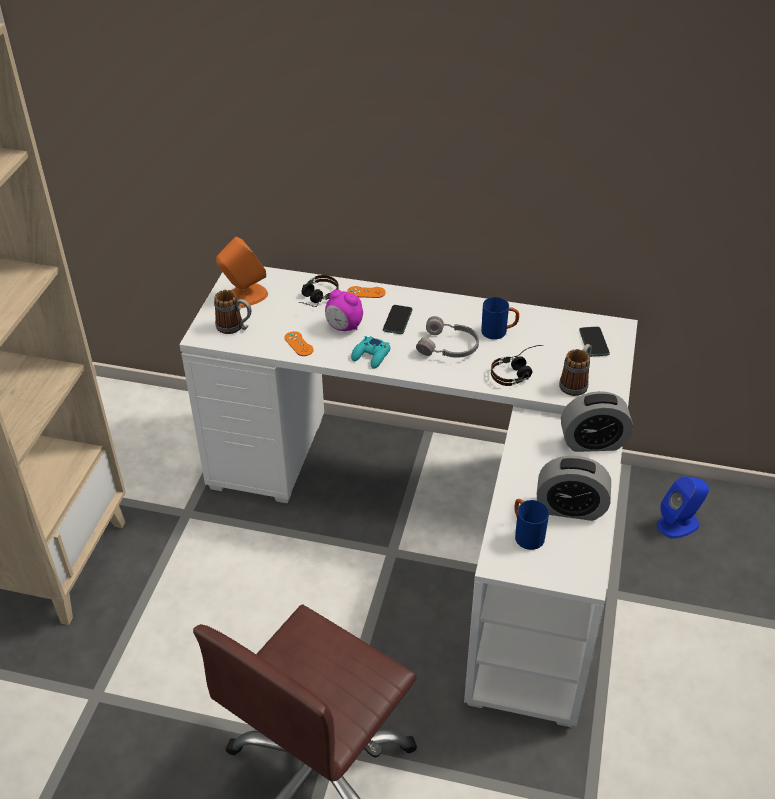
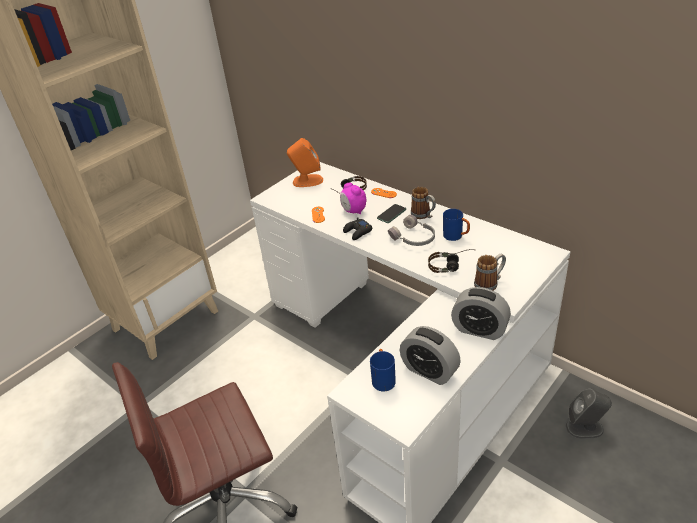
camera: 30 degrees right, 5 degrees down
(235, 327) = (288, 197): mug -> mug (423, 215)
(371, 356) = (357, 232): turquoise game controller -> black game controller
(594, 342) = (523, 259): phone -> none
(678, 524) = (585, 428): blue speaker -> grey speaker

